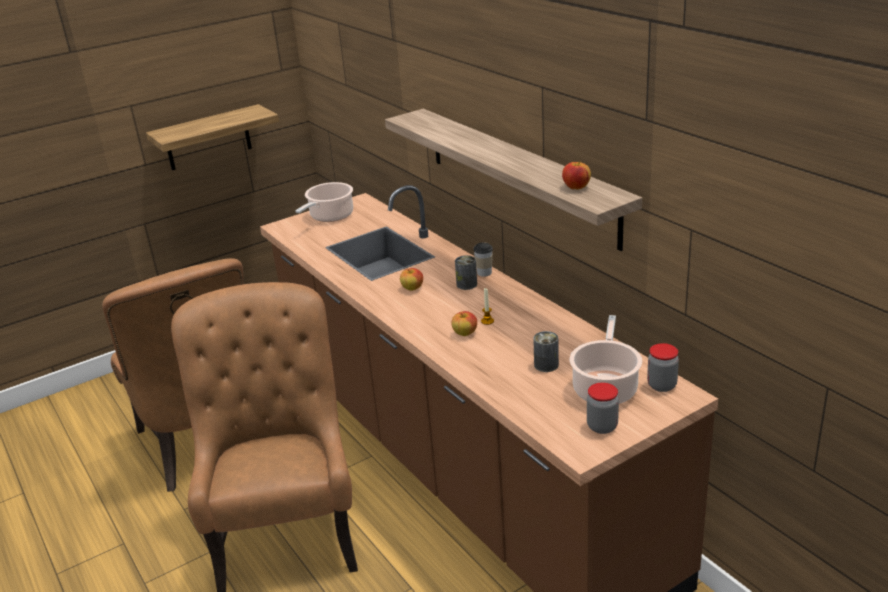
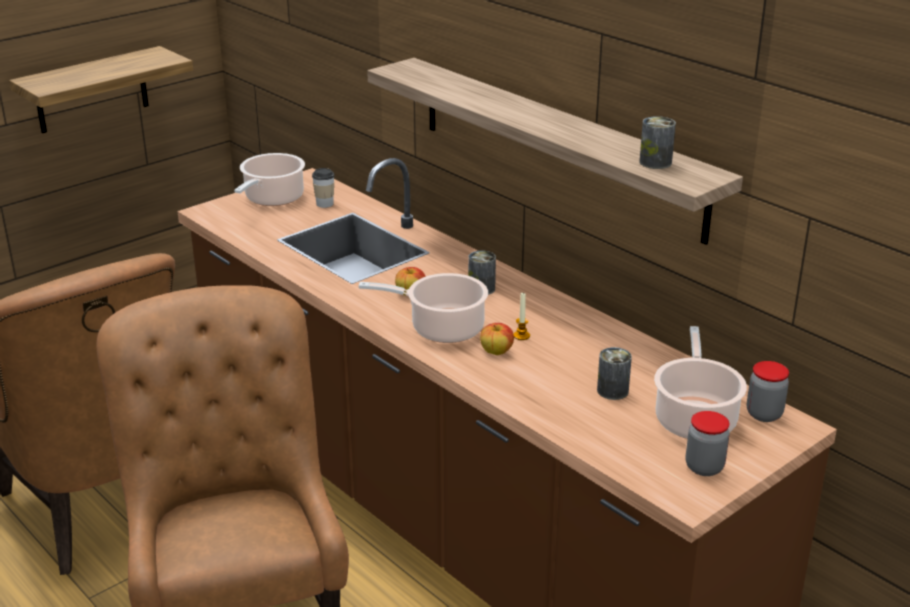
camera: 10 degrees left, 0 degrees up
(428, 315) = (442, 328): none -> cooking pot
(484, 273) = (500, 273): cup -> cup (324, 204)
(576, 187) = (655, 162): apple -> can

